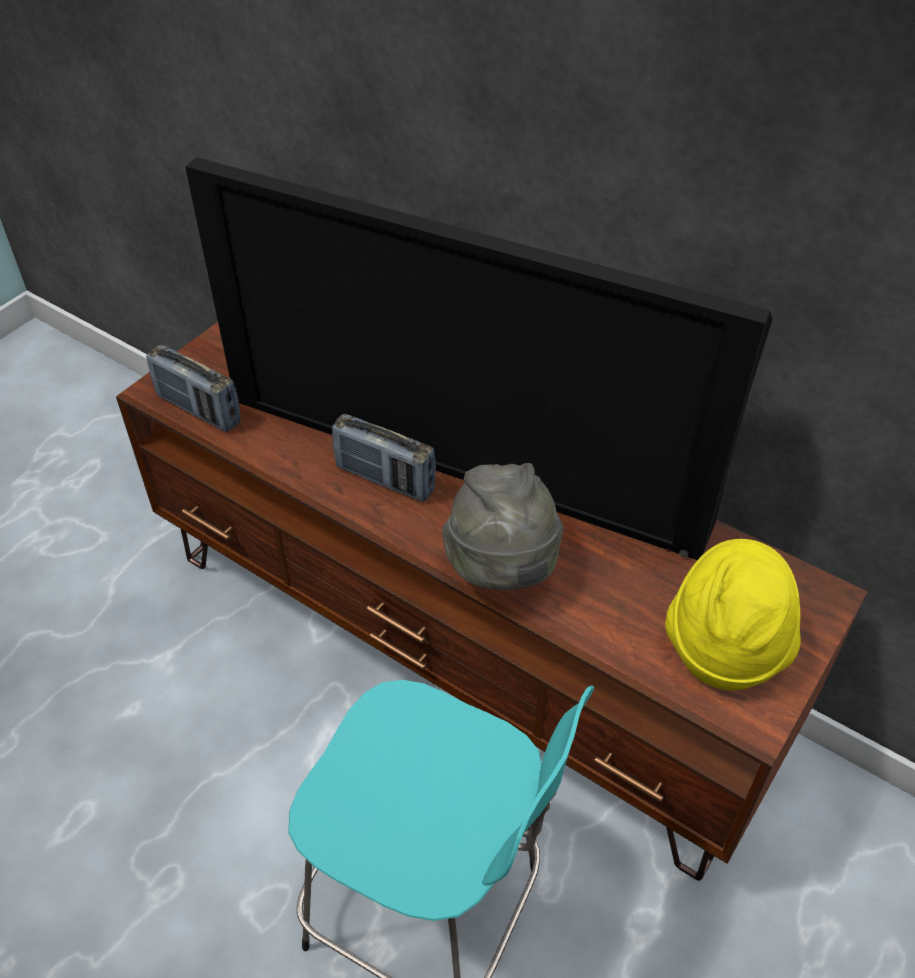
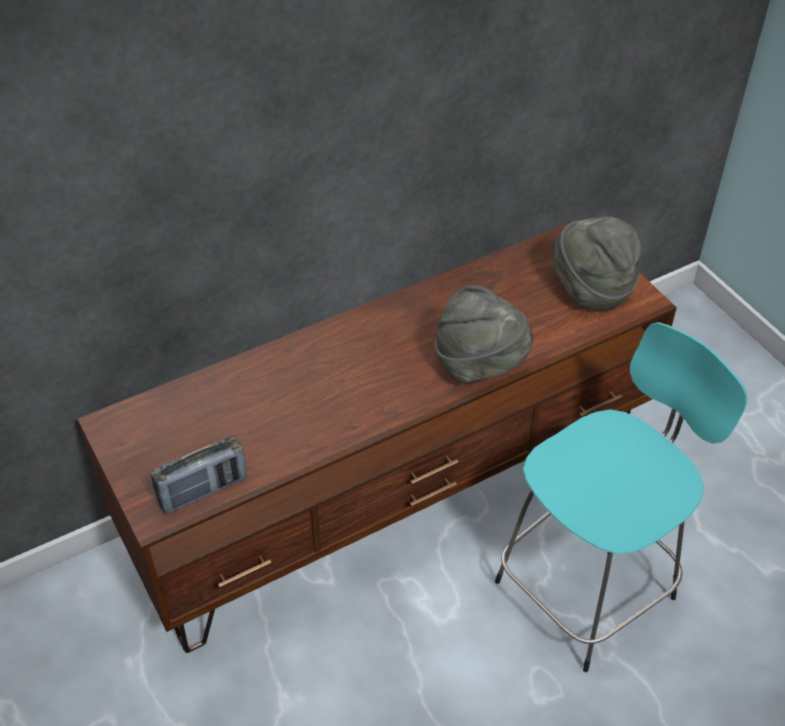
camera: 65 degrees left, 0 degrees up
(385, 479) = (359, 398): radio -> none
(466, 455) = (364, 346): television -> none
(724, 646) = (591, 290): yellow hat -> grey hat

